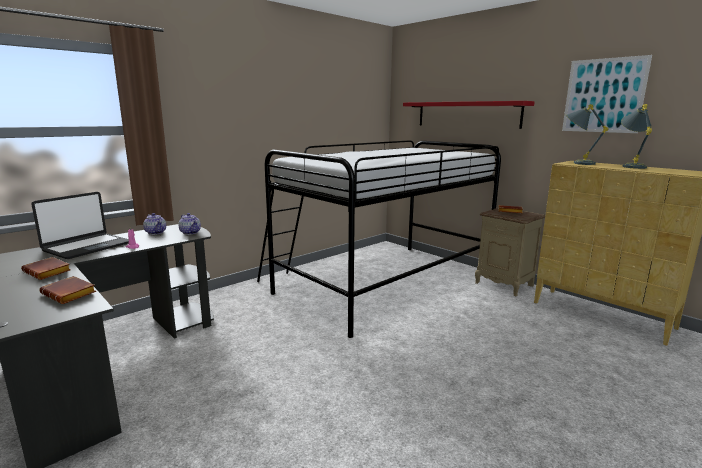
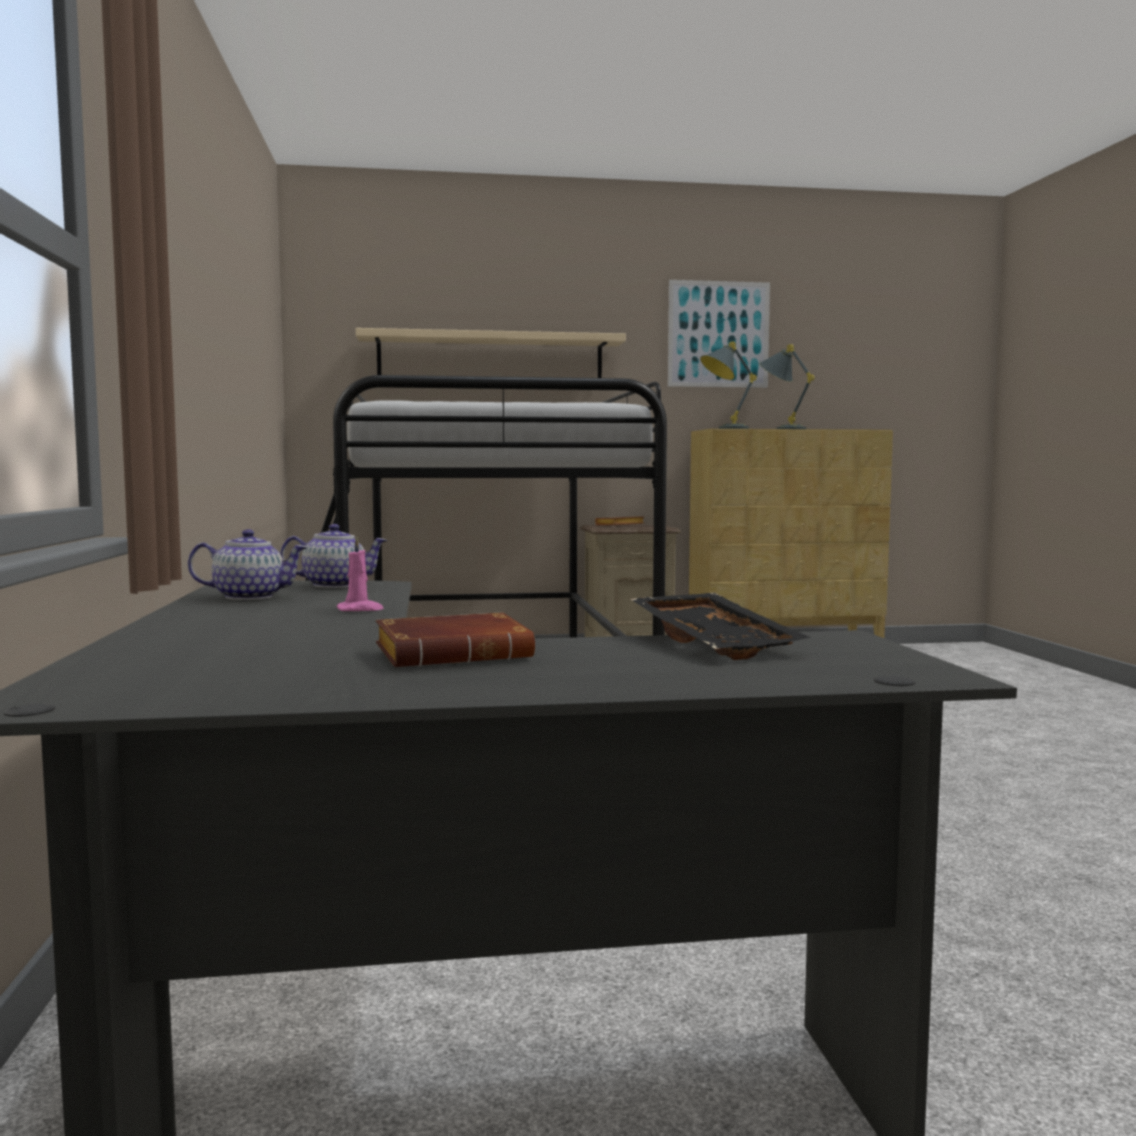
camera: 55 degrees left, 10 degrees down
(71, 294) = (717, 644): brown book -> black tray
(87, 247) = (235, 631): laptop -> none
(467, 114) = (491, 359): red shelf -> beige shelf

